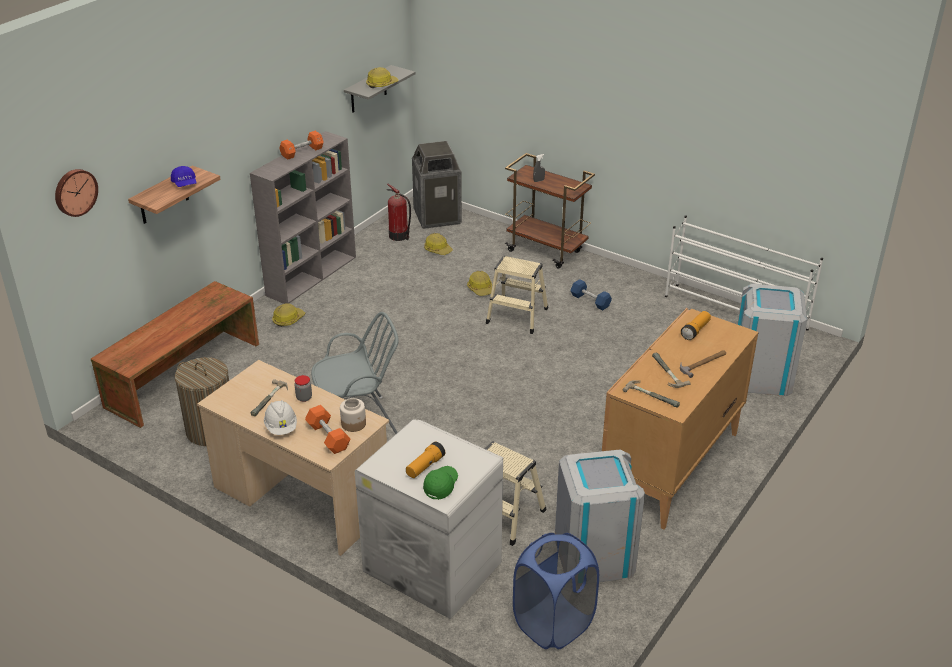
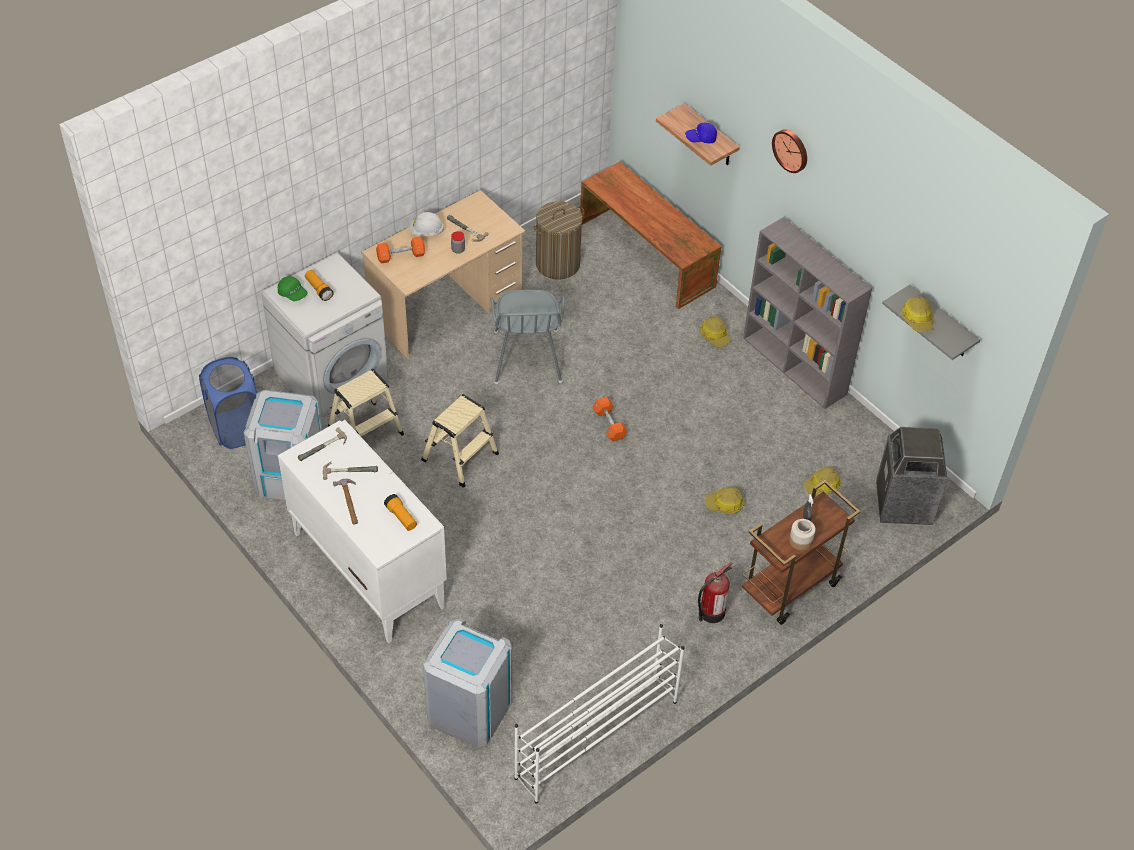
camera: 105 degrees right, 15 degrees up
(75, 192) = (651, 50): wall clock -> wall clock (791, 150)
(302, 152) = (821, 261): orange dumbbell -> orange dumbbell (609, 424)
(354, 424) = (410, 273): jar -> jar (800, 541)
(399, 236) = (863, 457): fire extinguisher -> fire extinguisher (710, 613)
(517, 315) = (661, 523): beige step ladder -> beige step ladder (459, 457)
(590, 301) = (668, 600): blue dumbbell -> none
(670, 466) = (368, 569): brown cabinet -> white cabinet

